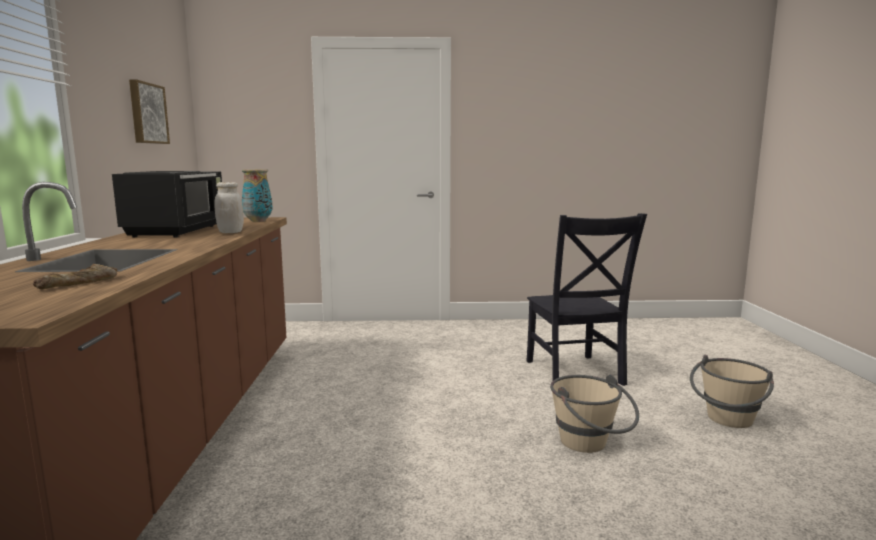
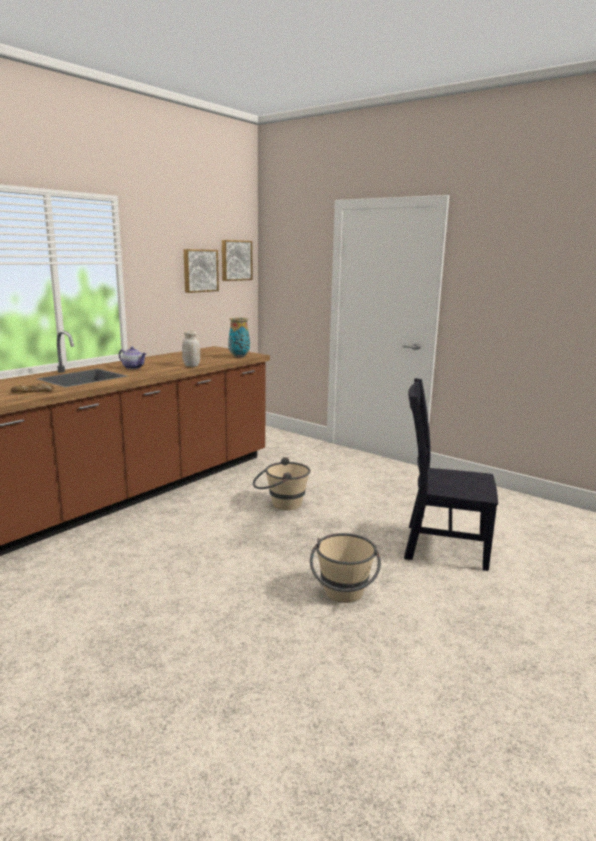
camera: 40 degrees right, 5 degrees up
(152, 242) = (134, 367): none -> teapot
(177, 105) = (235, 260): none -> picture
(178, 231) = (172, 359): black microwave -> none
(574, 374) = (441, 546): black chair -> black chair turned 75 degrees clockwise
(727, 421) = (499, 636): beige bucket -> beige bucket (280, 504)

